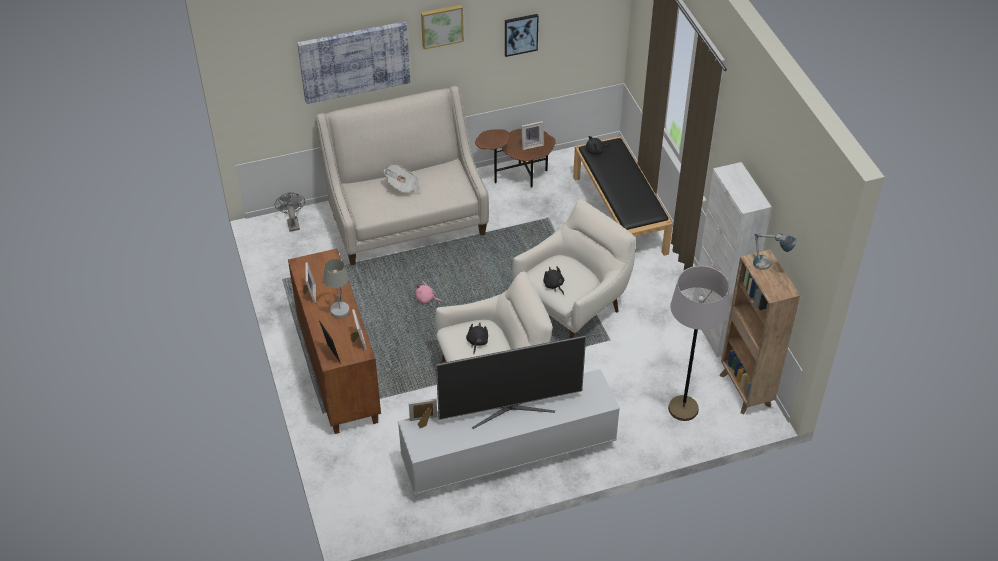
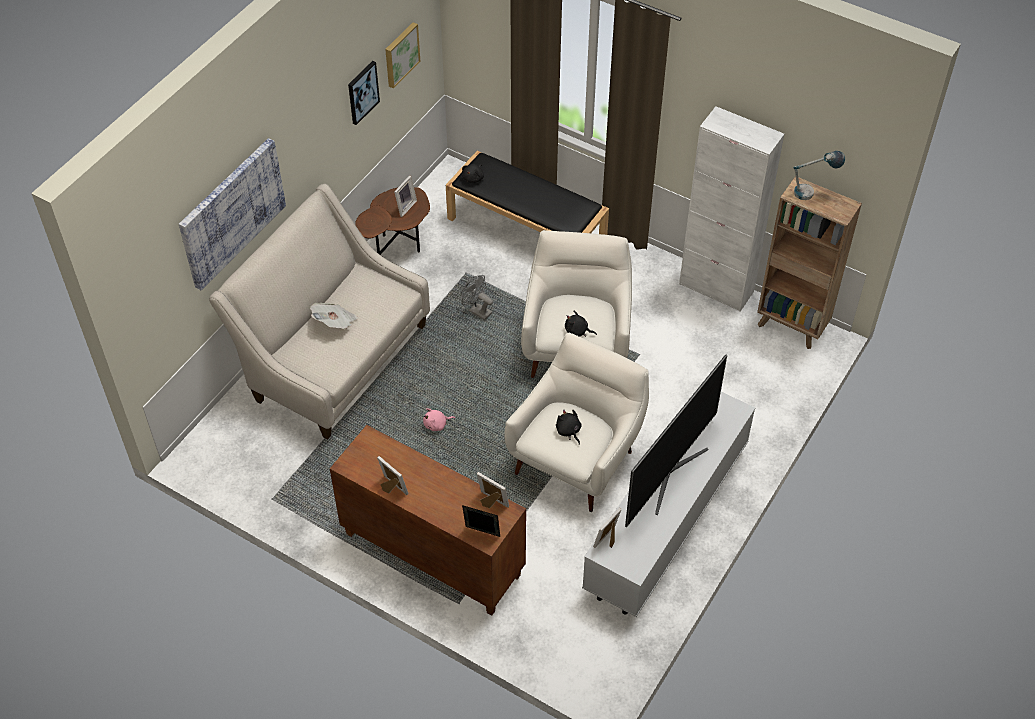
camera: 40 degrees left, 5 degrees up
(292, 223) = (218, 434): grey fan -> grey fan (477, 311)
(339, 306) = (434, 481): grey table lamp -> none
(441, 25) = (298, 123): picture -> picture (400, 54)
(683, 409) = (761, 376): grey floor lamp -> none

